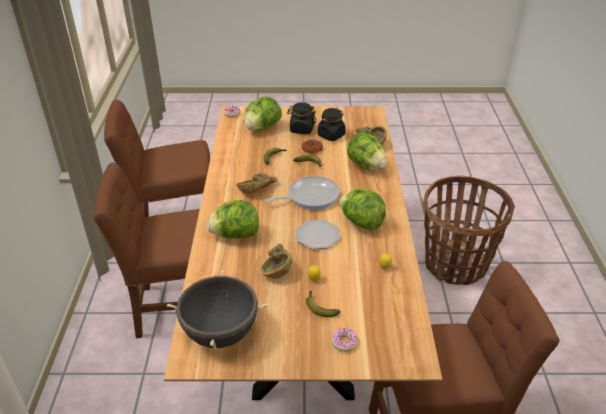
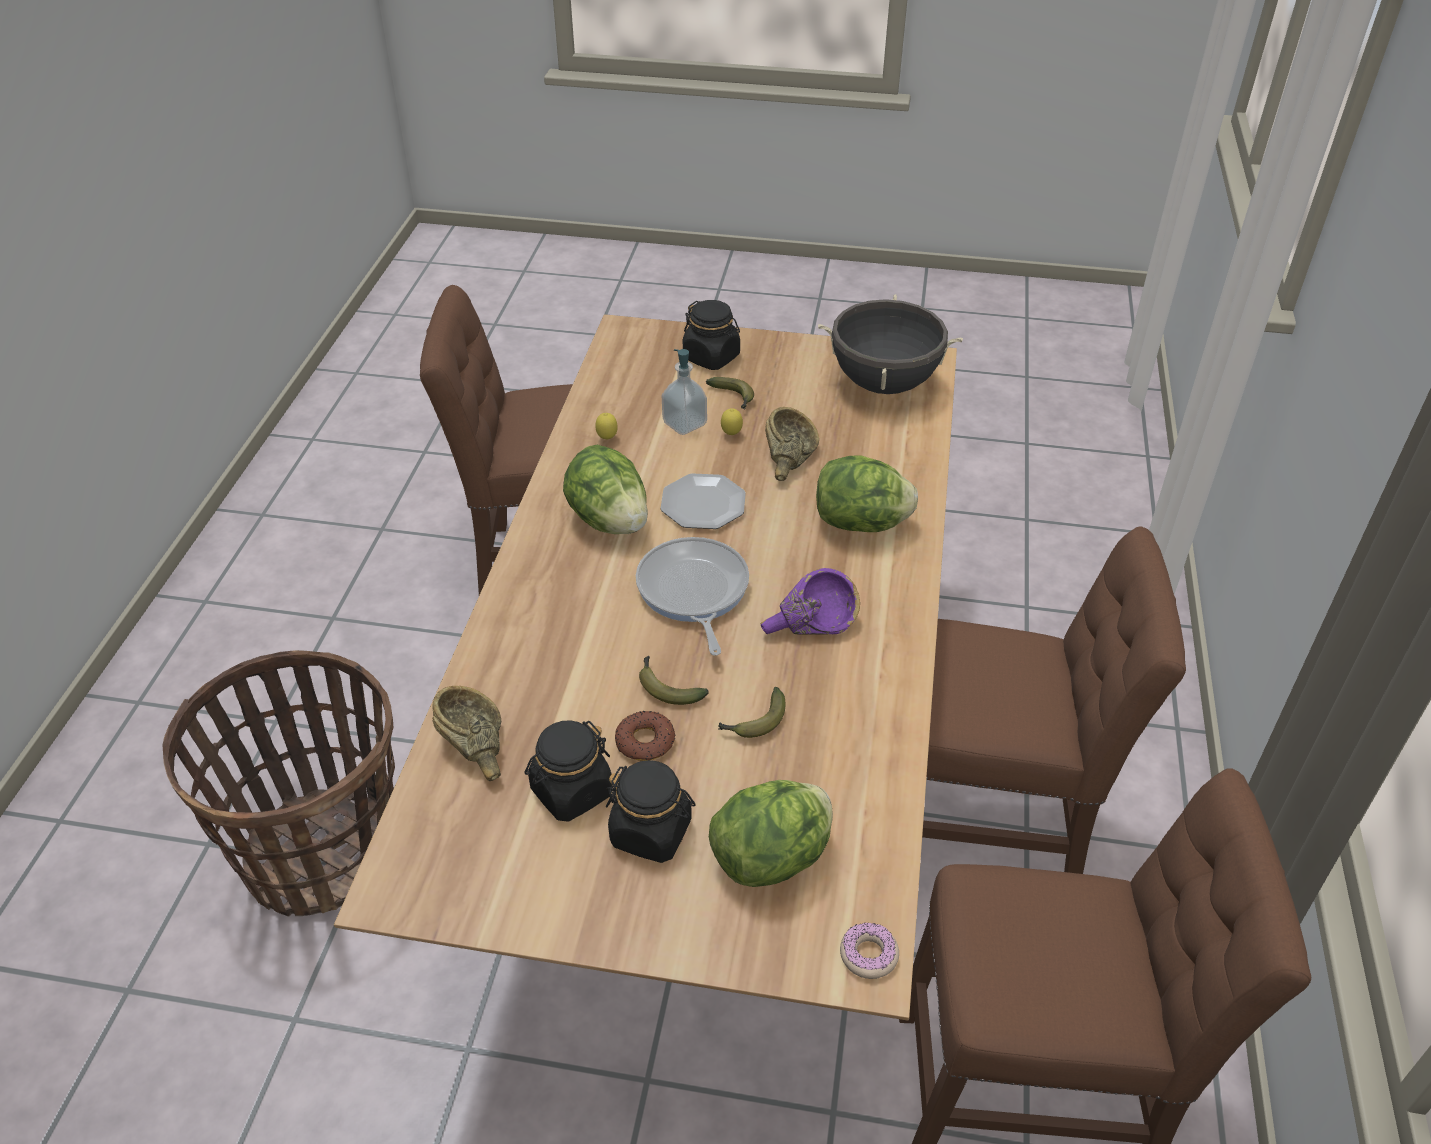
camera: 170 degrees left, 5 degrees up
(257, 189) = (809, 626): brown bowl -> purple bowl
(310, 196) = (693, 592): frying pan -> frying pan turned 90 degrees clockwise
(344, 283) = (684, 424): none -> soap dispenser
(344, 342) = (711, 357): donut -> black jar
(366, 166) = (529, 662): lettuce -> none

